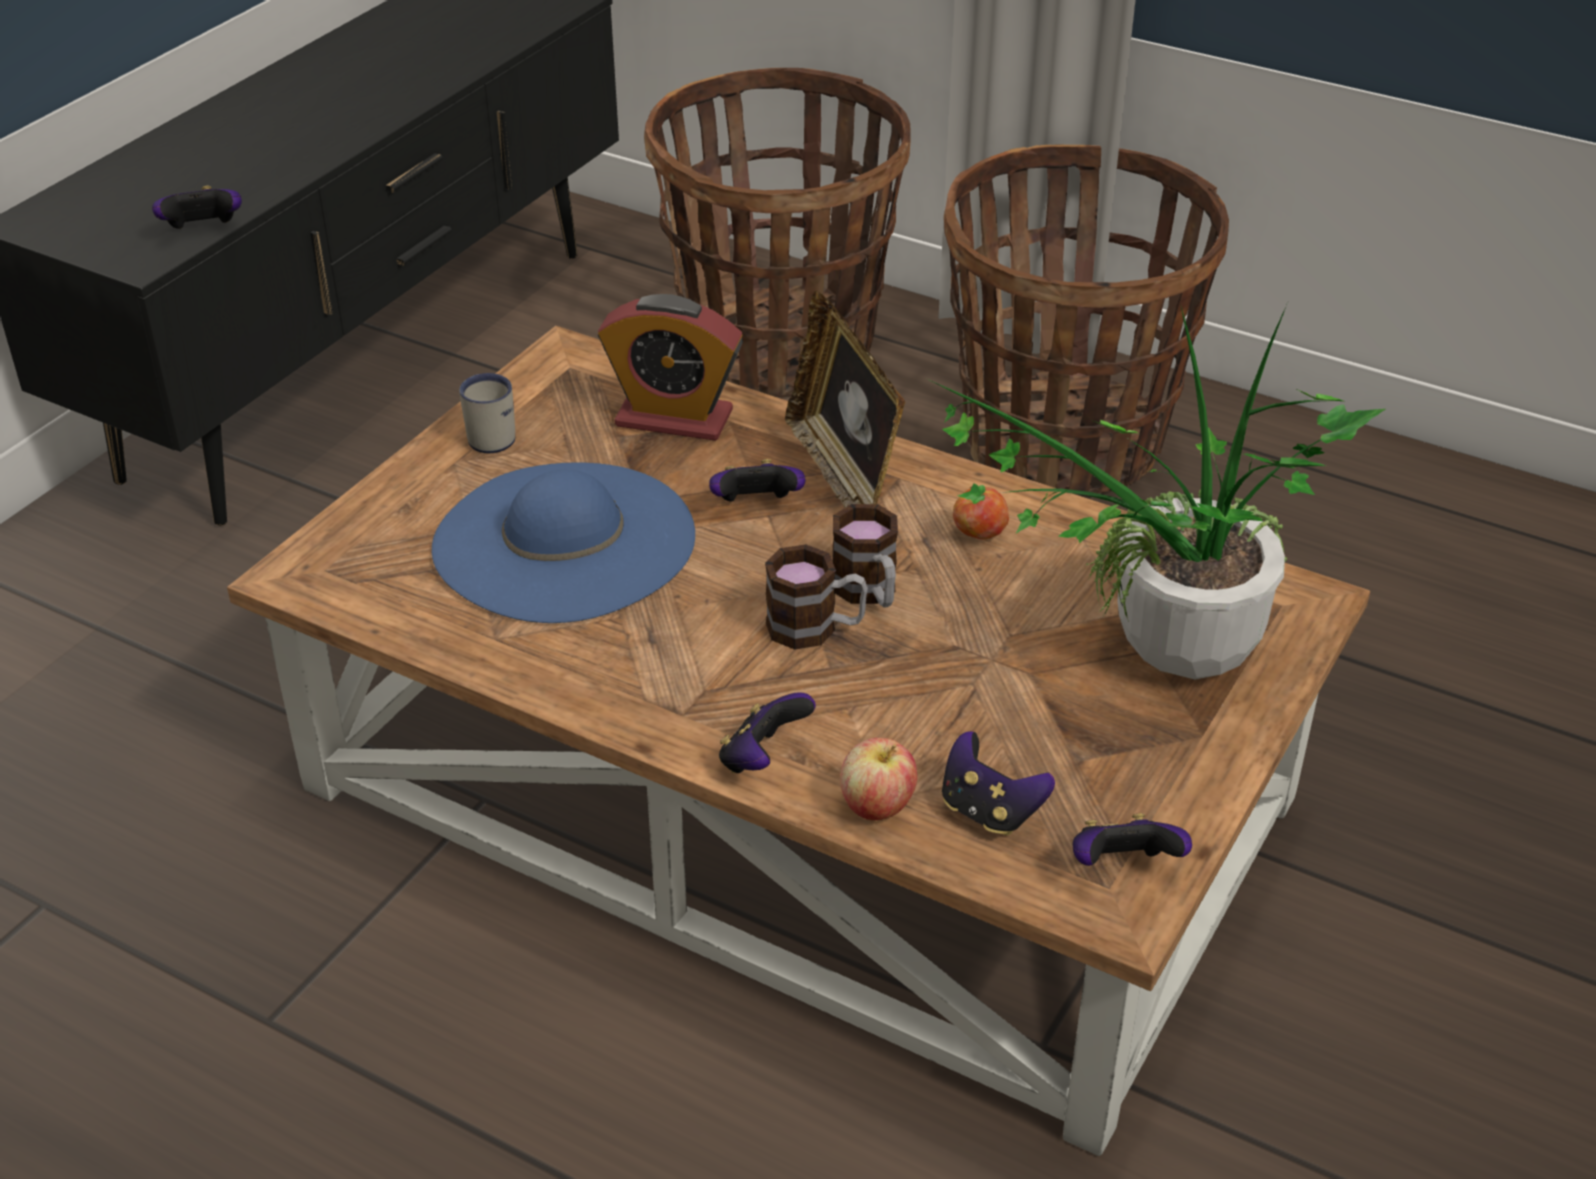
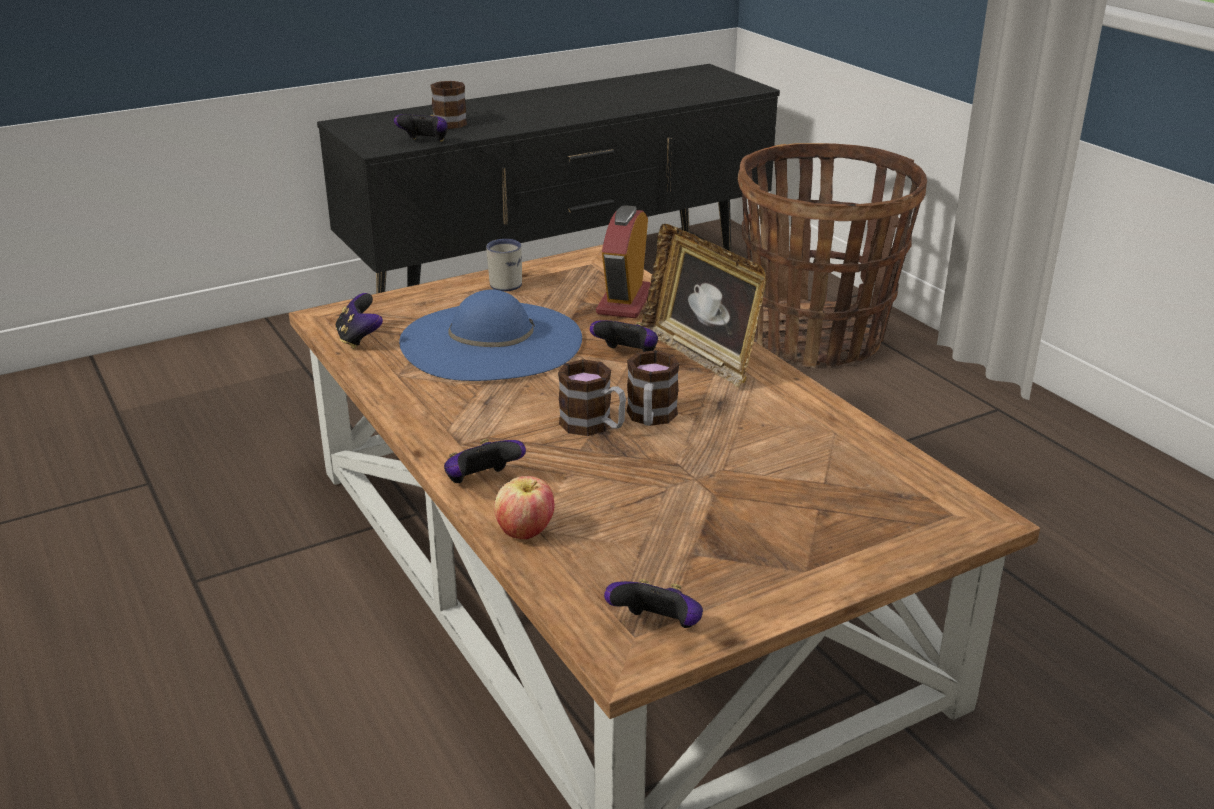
camera: 30 degrees right, 10 degrees down
(197, 176) = (452, 121): none -> mug
(674, 418) = (625, 301): alarm clock -> alarm clock turned 60 degrees clockwise
(843, 475) = (701, 355): picture frame -> picture frame turned 45 degrees counterclockwise
(979, 535) = (760, 410): apple -> none
(989, 811) = (597, 561): game controller -> game controller (359, 339)
(1063, 442) = (974, 437): basket -> none
(1156, 660) = (816, 515): potted plant -> none

